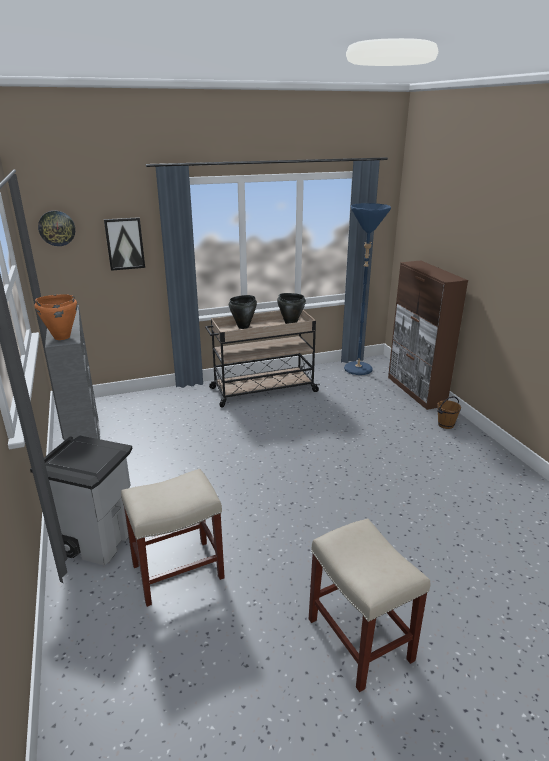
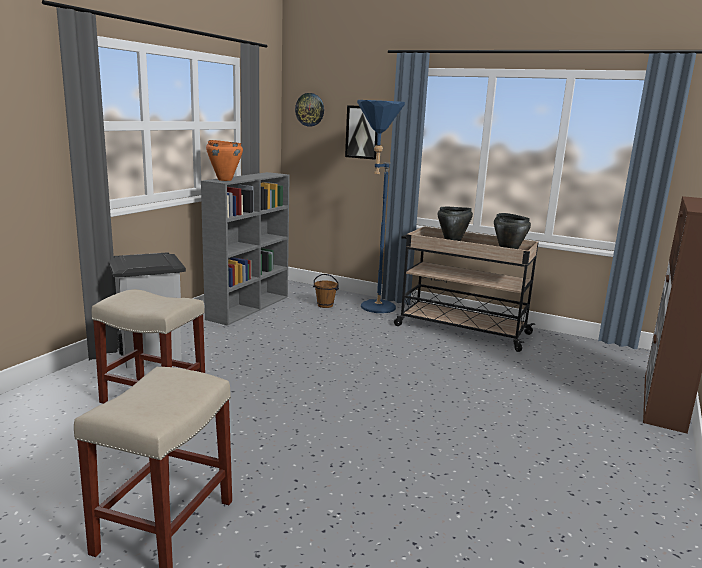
camera: 45 degrees right, 10 degrees down
(357, 372) = (609, 357): blue floor lamp -> blue floor lamp (371, 309)
(445, 425) = (642, 447): brown bucket -> brown bucket (325, 305)

